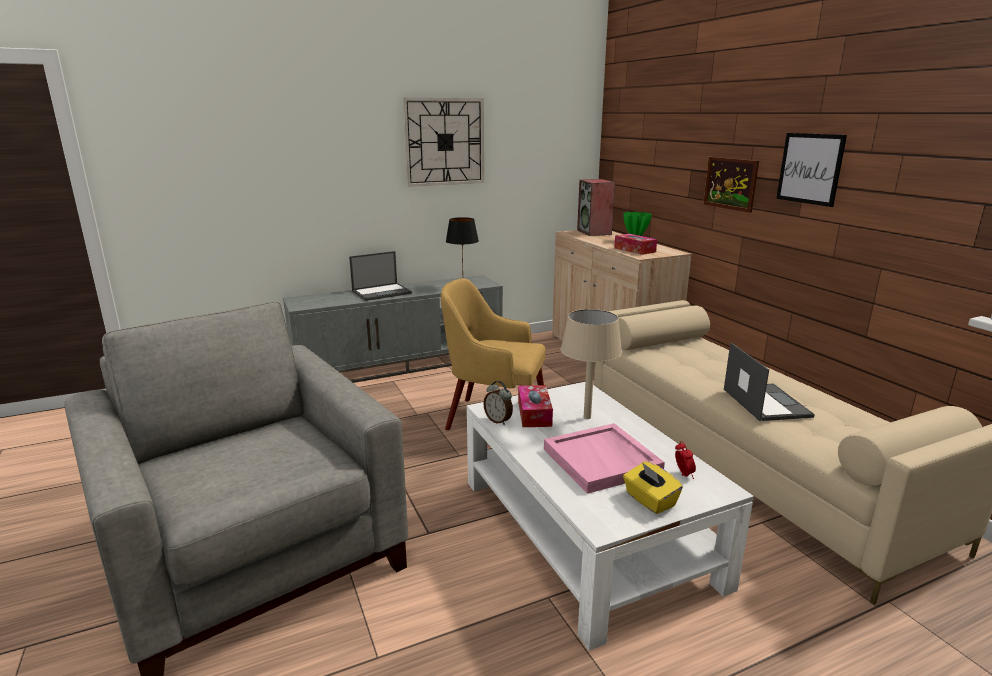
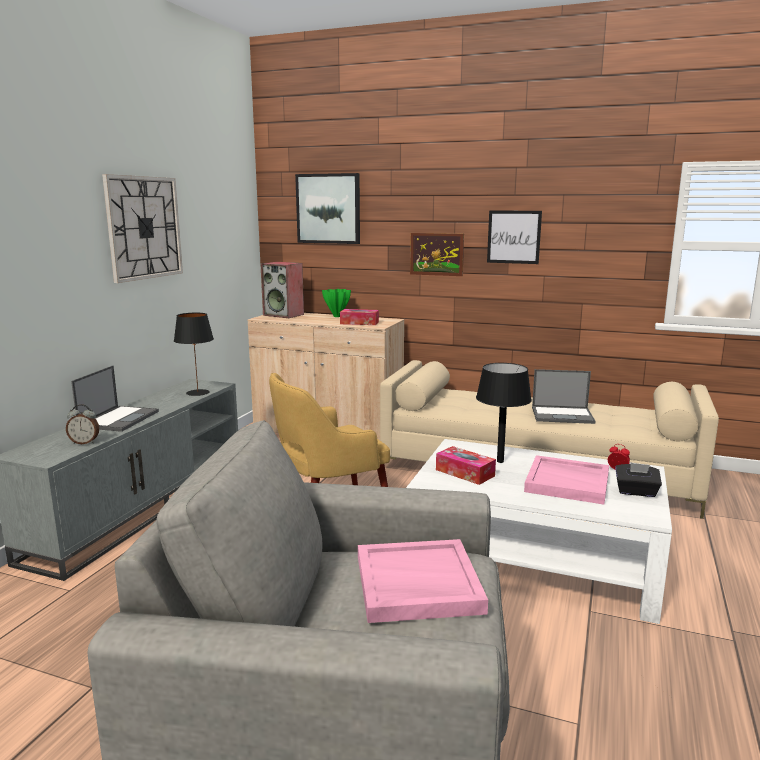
camera: 45 degrees left, 5 degrees down
(268, 459) = (416, 585): none -> pink tray
(498, 420) = (454, 487): alarm clock -> alarm clock (84, 442)
(587, 417) = (500, 461): beige table lamp -> black table lamp
(648, 127) = (328, 208): none -> picture
(649, 500) = (636, 492): yellow tissue box -> black tissue box
(765, 402) = (563, 415): laptop -> laptop turned 150 degrees clockwise

